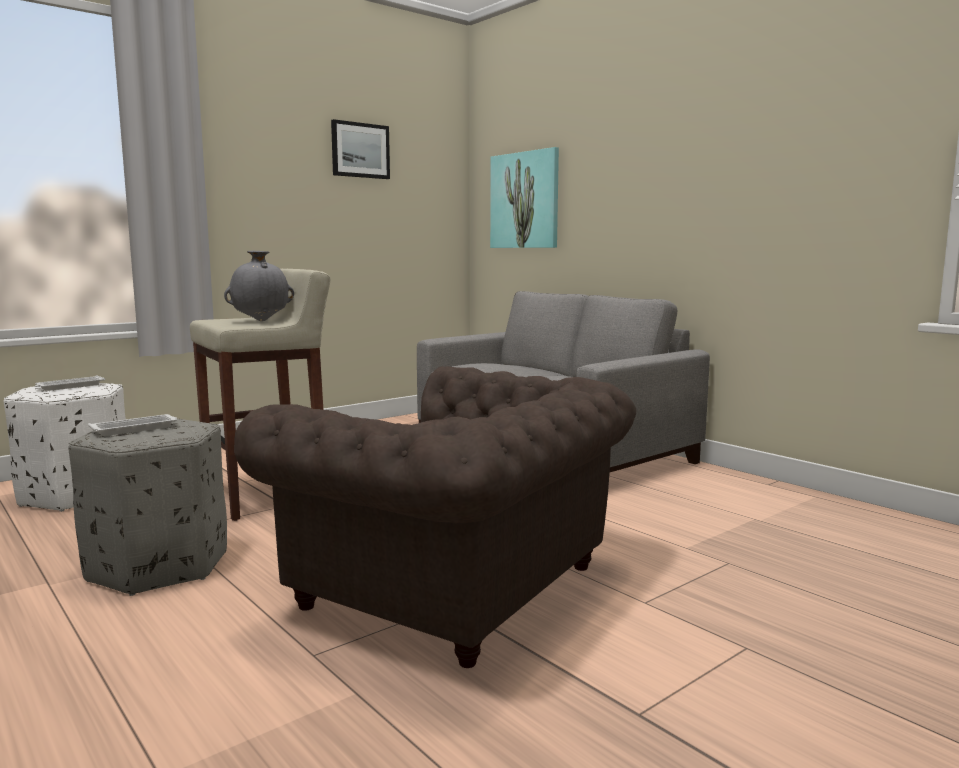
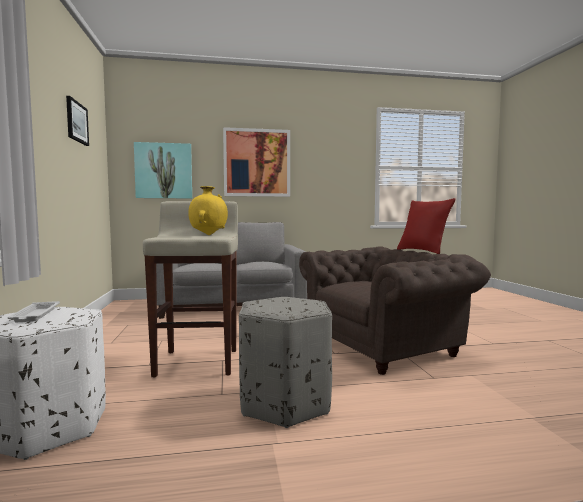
camera: 60 degrees left, 5 degrees down
(136, 429) = (277, 306): white tray -> none
(261, 321) = (208, 235): grey vase -> yellow vase
(564, 404) = (422, 251): none -> red pillow
(656, 169) = (257, 163): none -> picture

